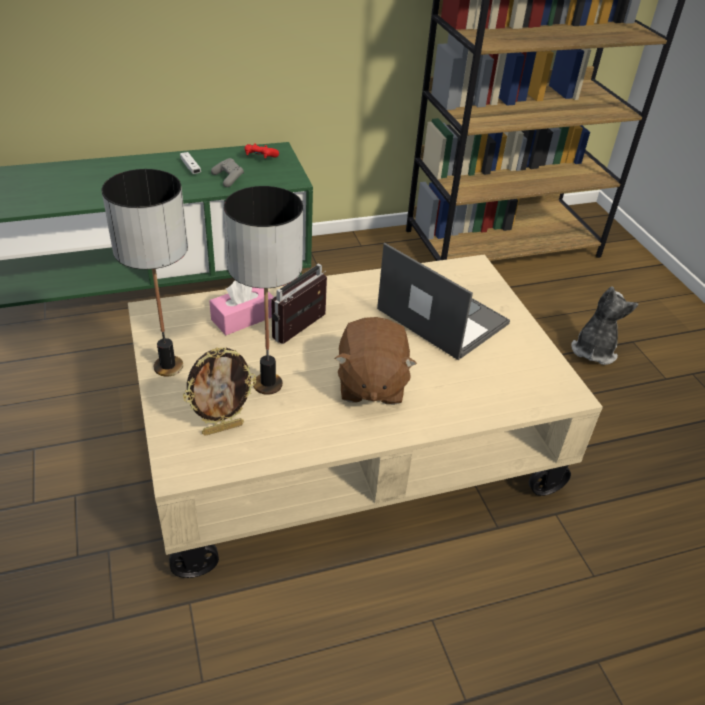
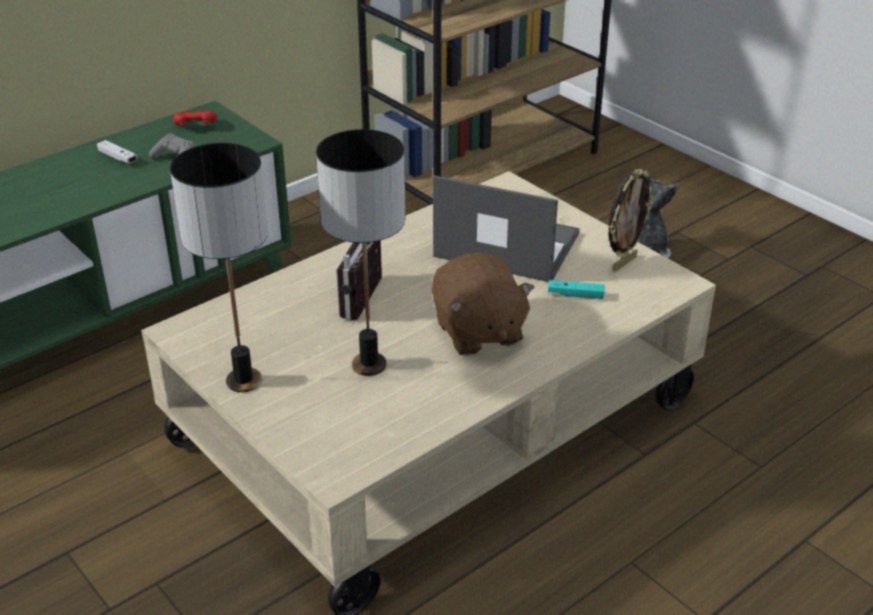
camera: 20 degrees left, 5 degrees down
(223, 428) = (352, 421): picture frame -> picture frame (623, 262)
(243, 318) = (291, 307): pink tissue box -> none
(472, 377) = (575, 295): none -> turquoise game controller

